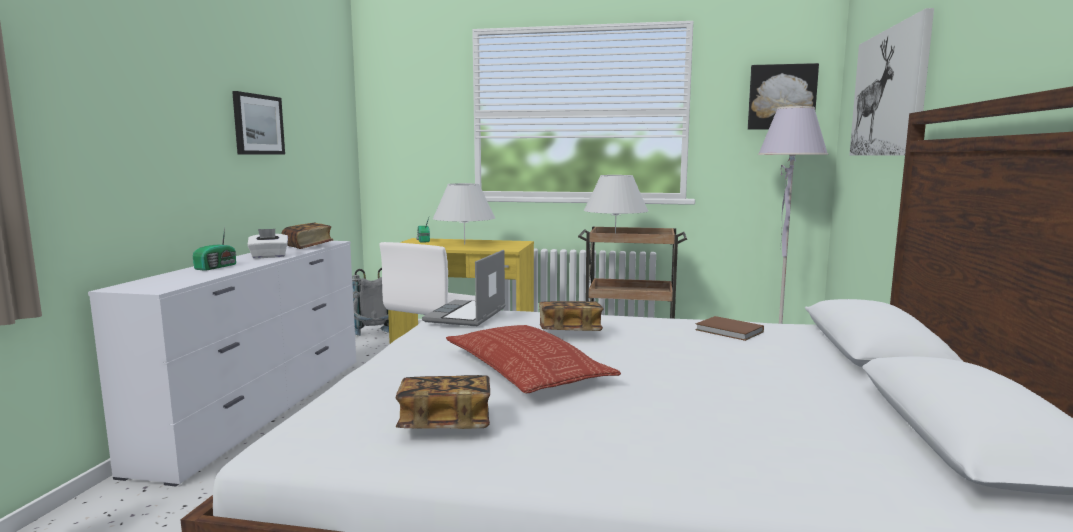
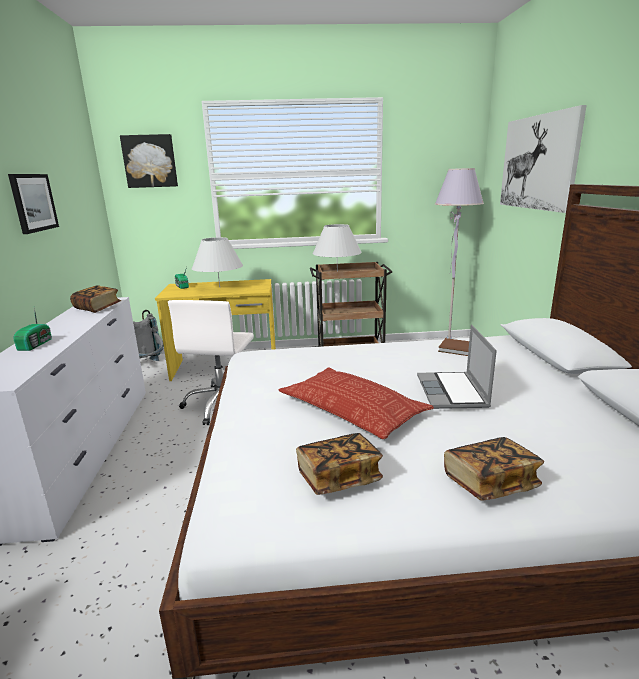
camera: 15 degrees left, 10 degrees up
(269, 256) = (73, 325): white tissue box -> none
(466, 315) = (267, 359): laptop -> laptop (453, 392)
(569, 331) = (357, 366): book -> book (489, 483)
(781, 97) = (446, 159): picture -> picture (150, 161)

